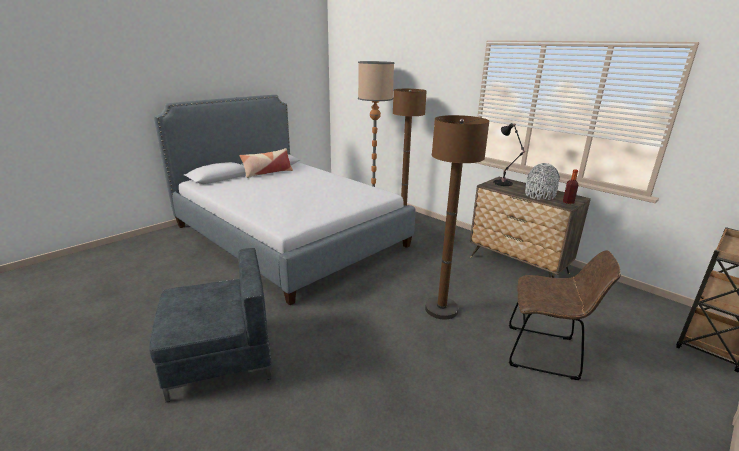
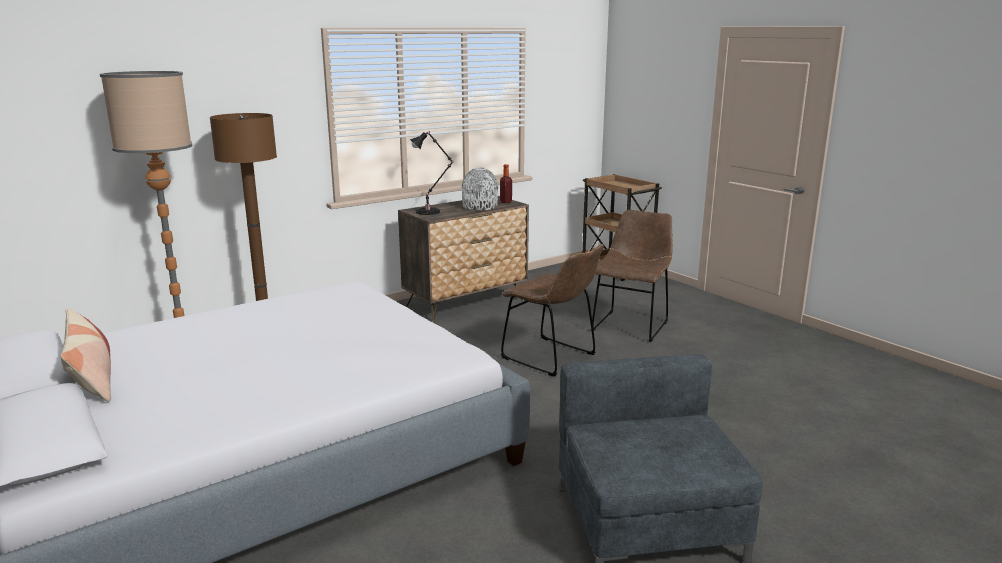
camera: 80 degrees left, 5 degrees down
(441, 309) = (552, 358): brown floor lamp -> brown chair

